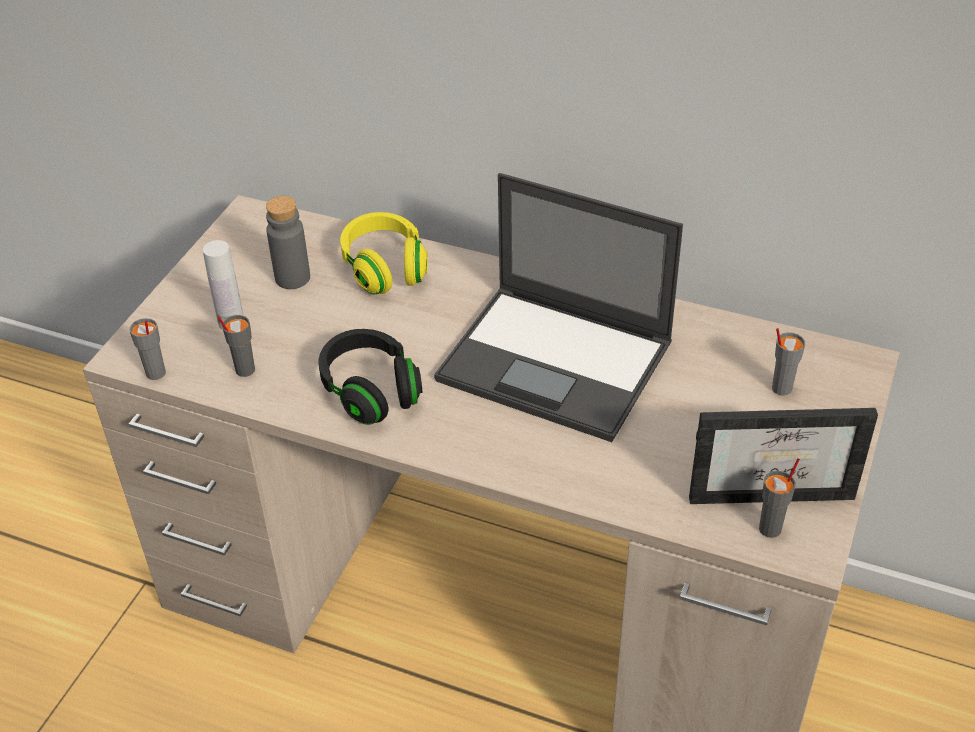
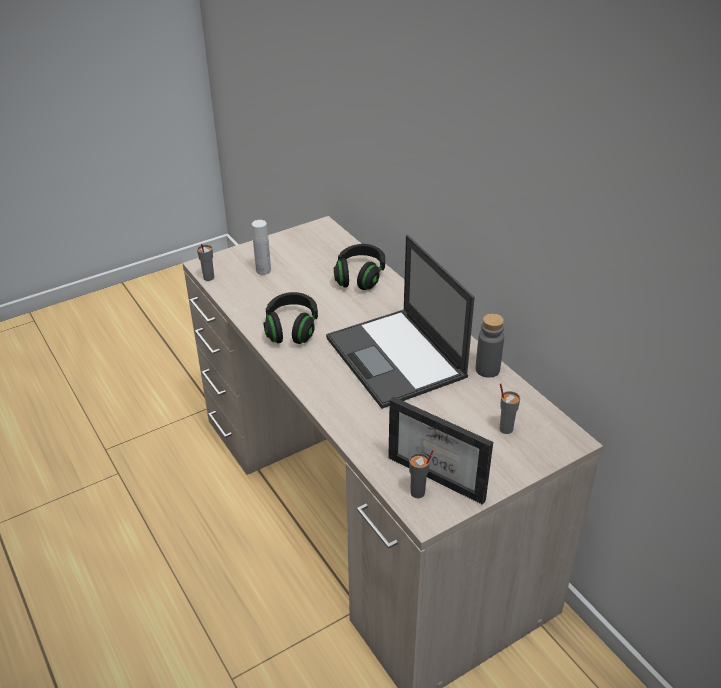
camera: 35 degrees right, 5 degrees down
(244, 370) = (246, 293): grey cup -> none
(292, 278) = (311, 263): grey bottle -> grey bottle (487, 369)
(385, 268) = (360, 277): yellow headphones -> black headphones

